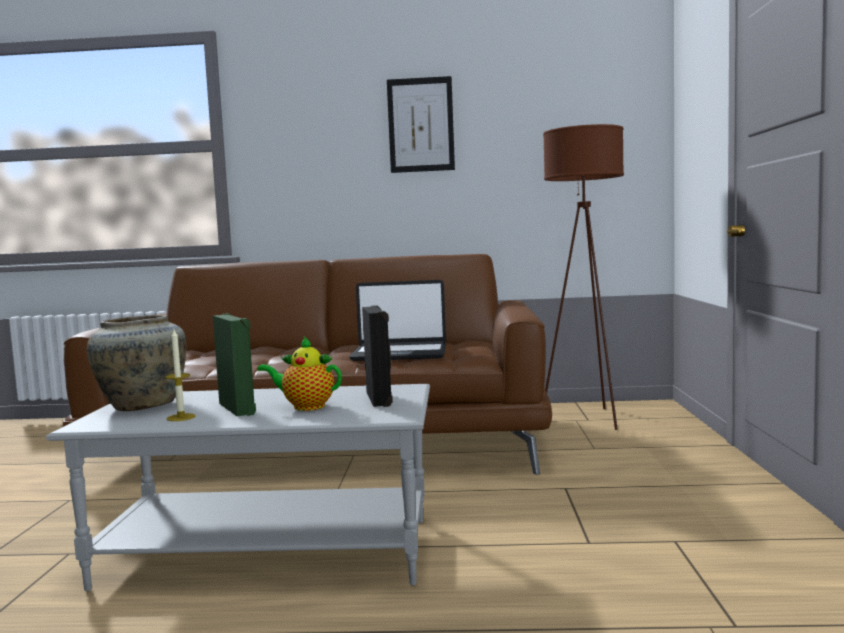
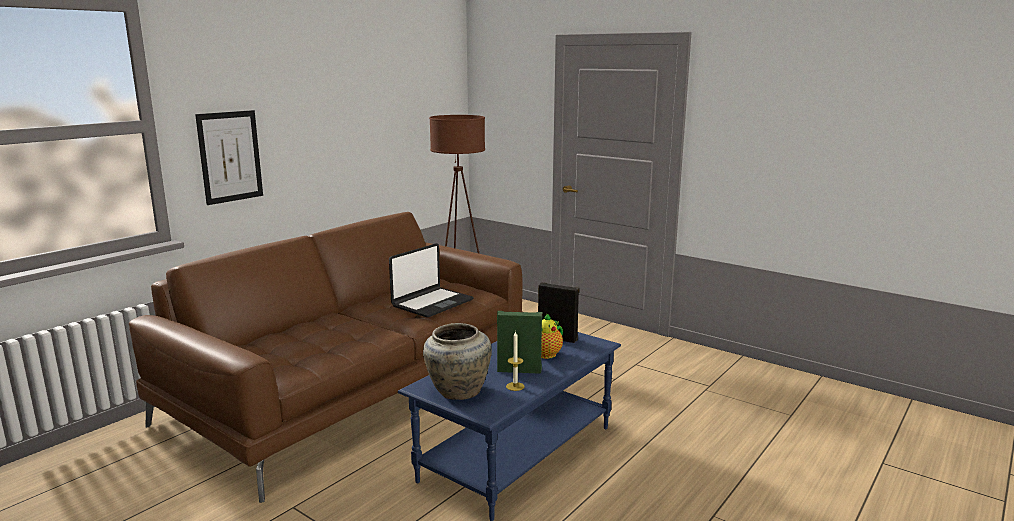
camera: 55 degrees left, 10 degrees up
(269, 552) = (517, 453): grey coffee table -> blue coffee table
(421, 125) = (327, 103): picture -> picture (230, 156)

